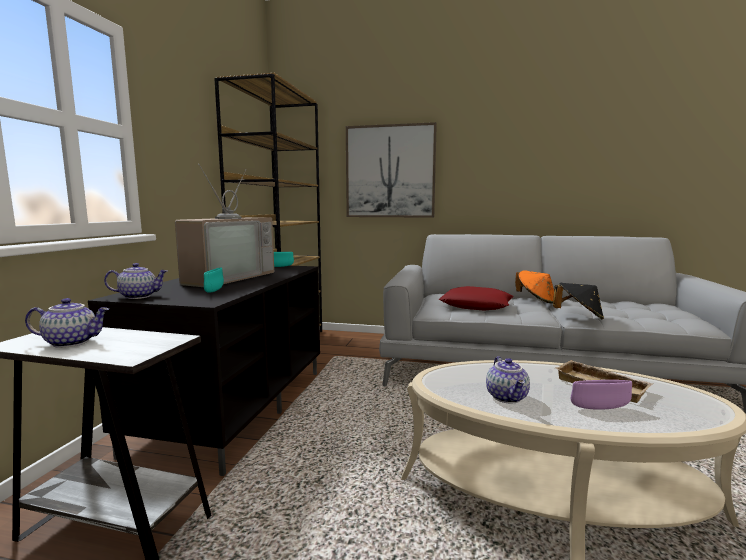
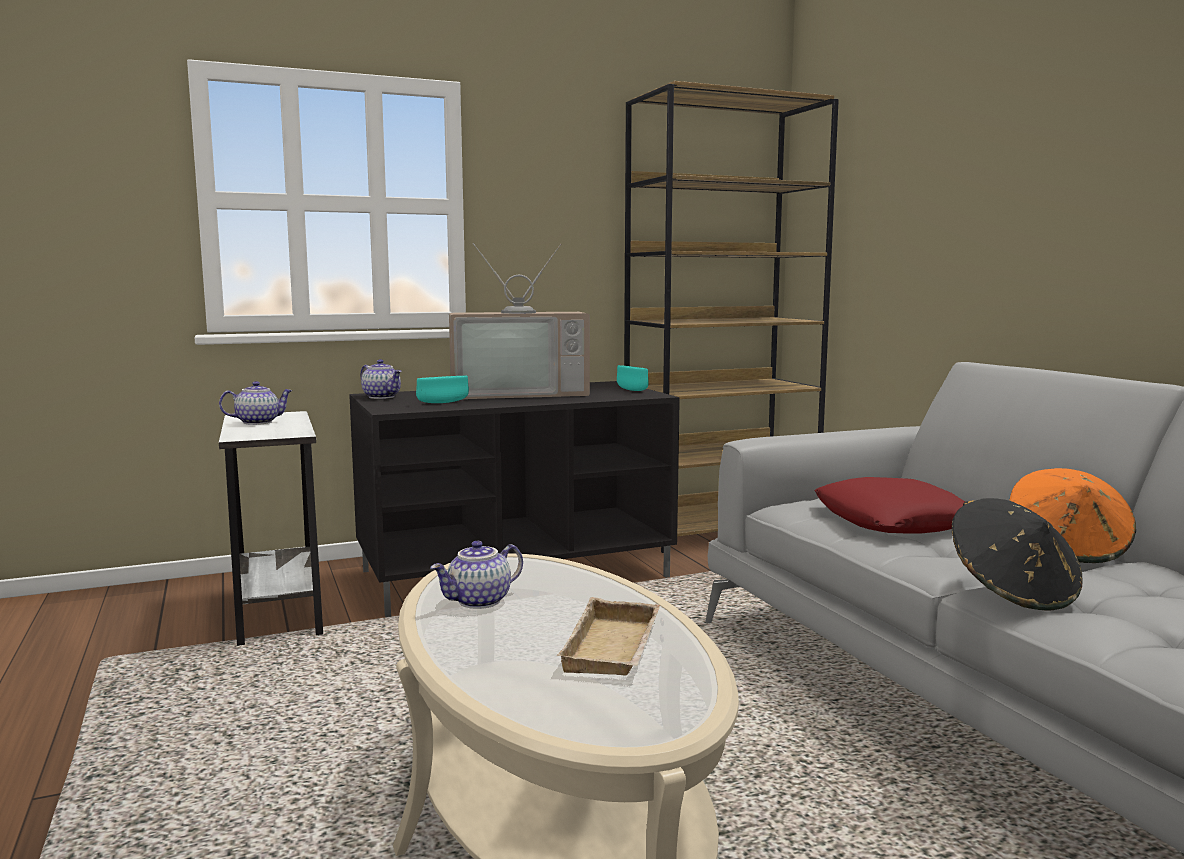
camera: 55 degrees right, 0 degrees up
(72, 342) = (258, 422): teapot -> teapot turned 75 degrees counterclockwise
(390, 171) = (943, 222): picture -> none
(600, 408) = (509, 652): purple bowl -> none

